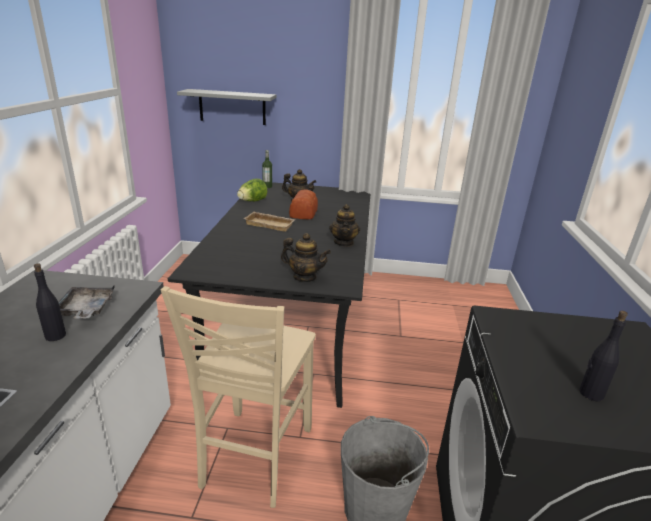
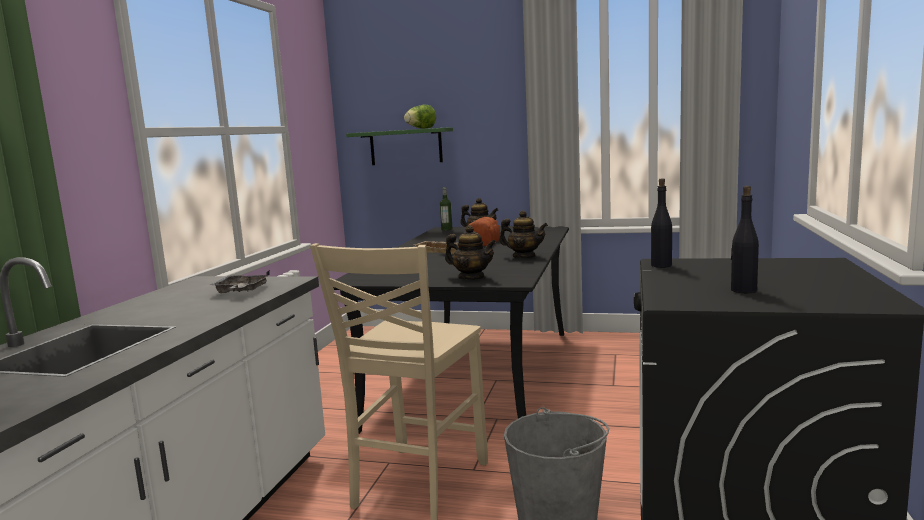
camera: 10 degrees right, 15 degrees down
(55, 335) = (212, 303): black bottle -> black bottle (661, 265)
(232, 107) = (406, 147): grey shelf -> green shelf
(252, 201) = (427, 239): lettuce -> lettuce (420, 128)
(344, 242) = (524, 257): teapot -> teapot turned 75 degrees counterclockwise

